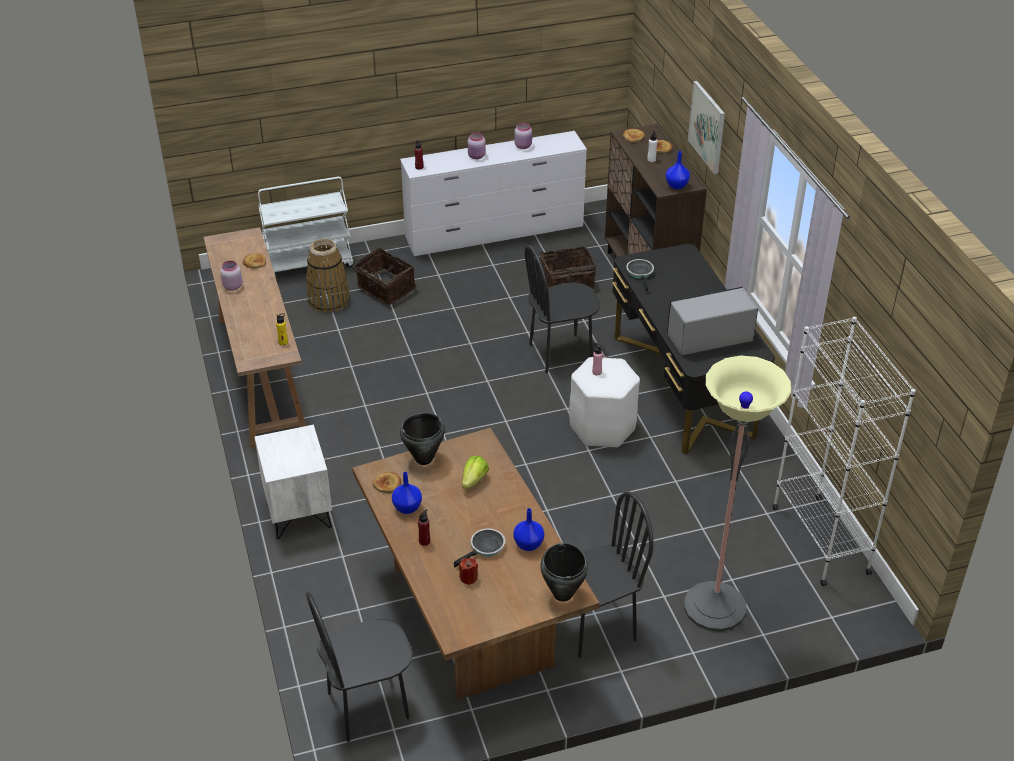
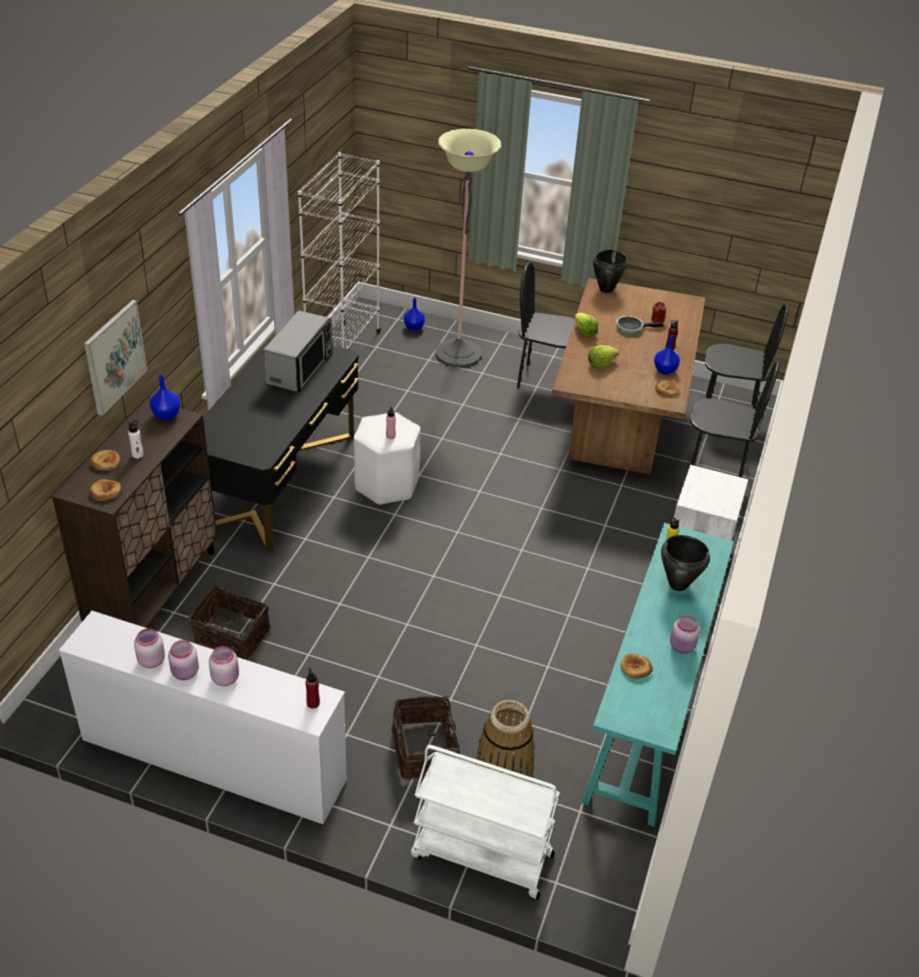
camera: 145 degrees left, 0 degrees up
(261, 374) = (649, 712): brown console table -> turquoise console table
(424, 459) = (624, 392): black cooking pot -> black cooking pot (677, 584)
(499, 149) = (185, 673): none -> pink jar
(526, 513) = (584, 332): none -> lettuce
(528, 545) = (601, 317): blue vase -> blue vase (414, 327)
(560, 353) = (337, 564): black chair -> black chair (716, 471)
(640, 274) = (269, 442): frying pan -> none
(709, 337) = (300, 368): microwave -> microwave turned 90 degrees counterclockwise

